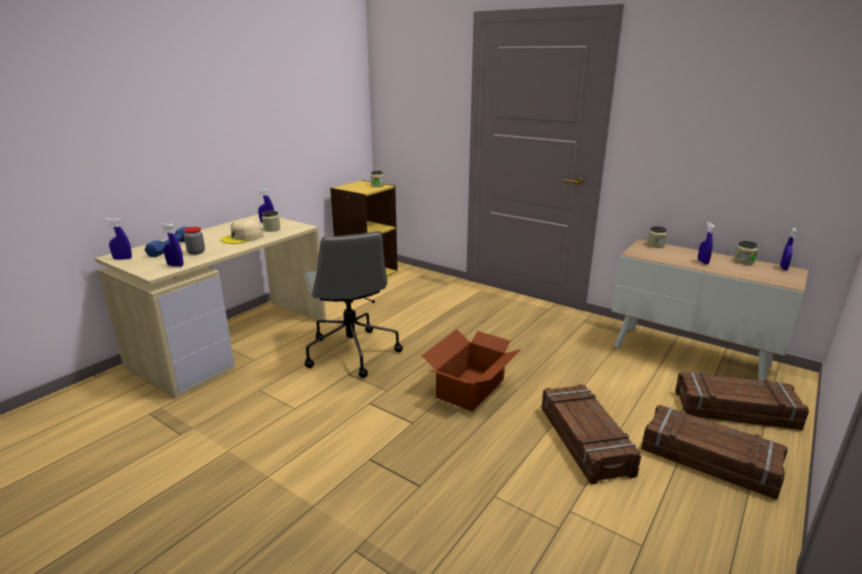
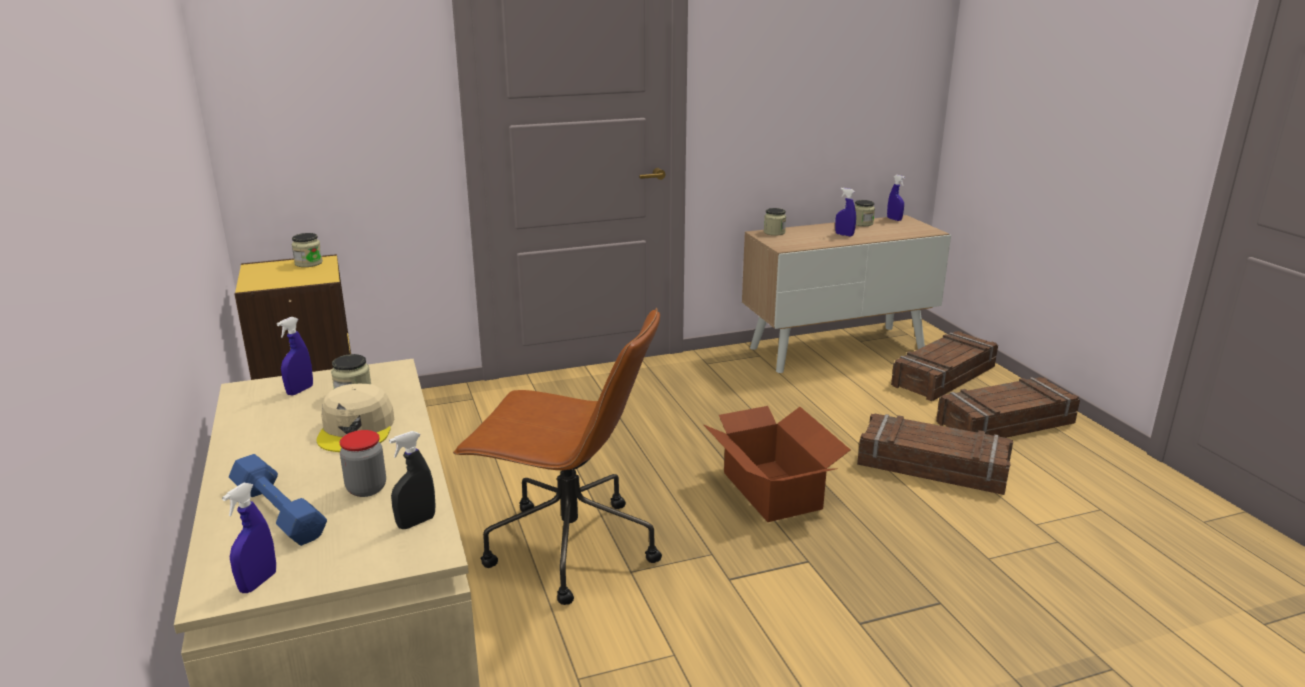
camera: 55 degrees left, 0 degrees up
(175, 265) = (416, 522): blue spray bottle -> black spray bottle
(351, 352) = (568, 548): grey office chair -> brown office chair

